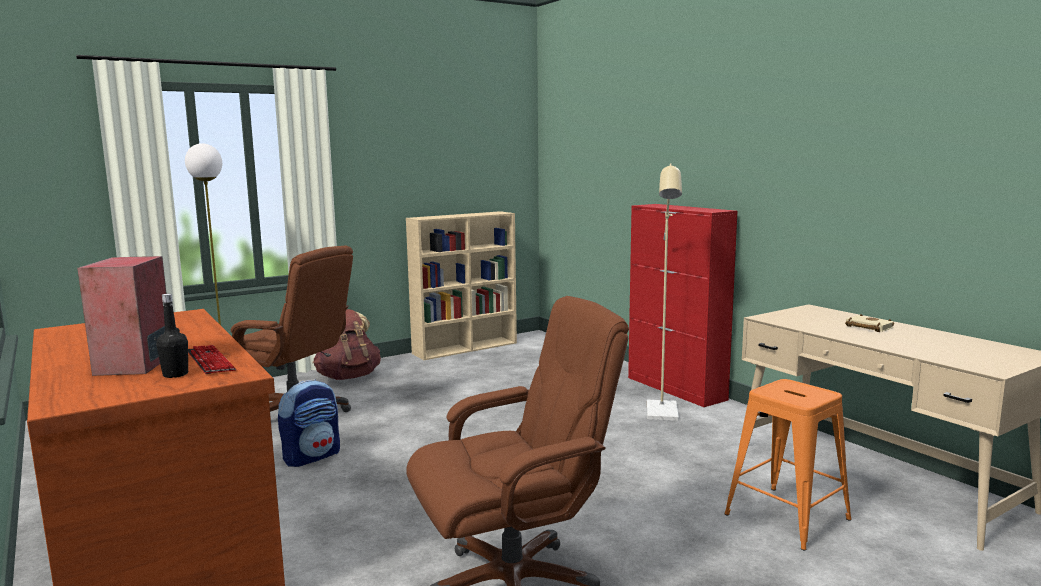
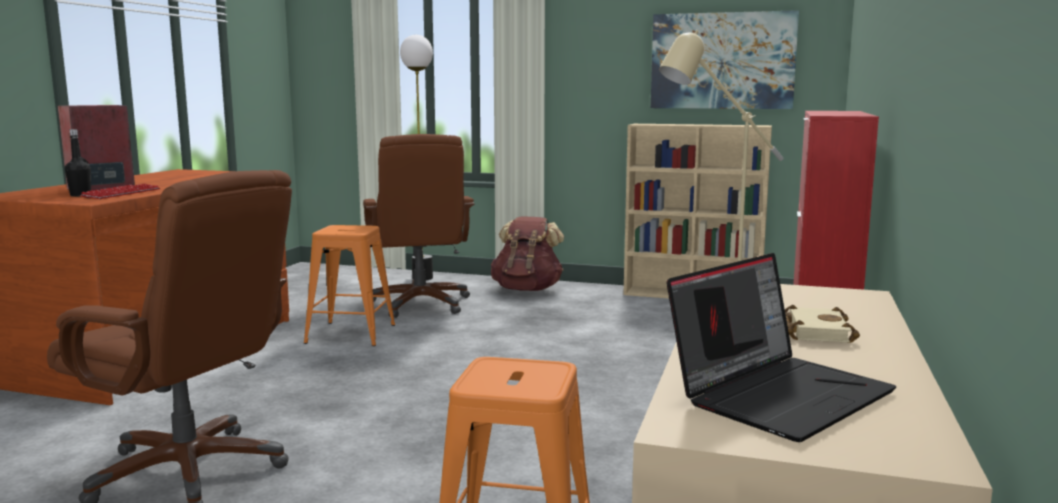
camera: 50 degrees right, 0 degrees up
(312, 456) = (350, 334): backpack -> orange stool
(463, 164) = (722, 61): none -> picture
(955, 351) = (779, 393): none -> laptop

